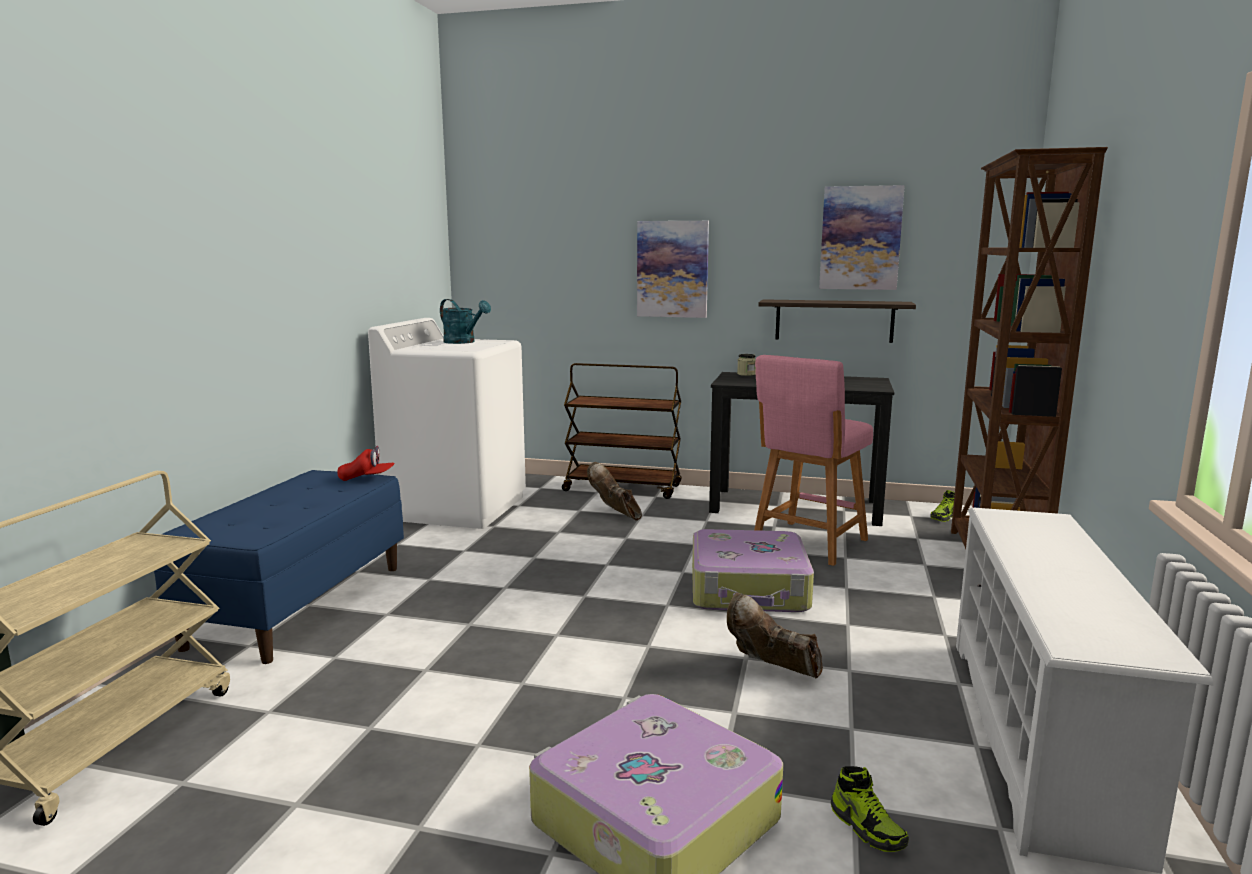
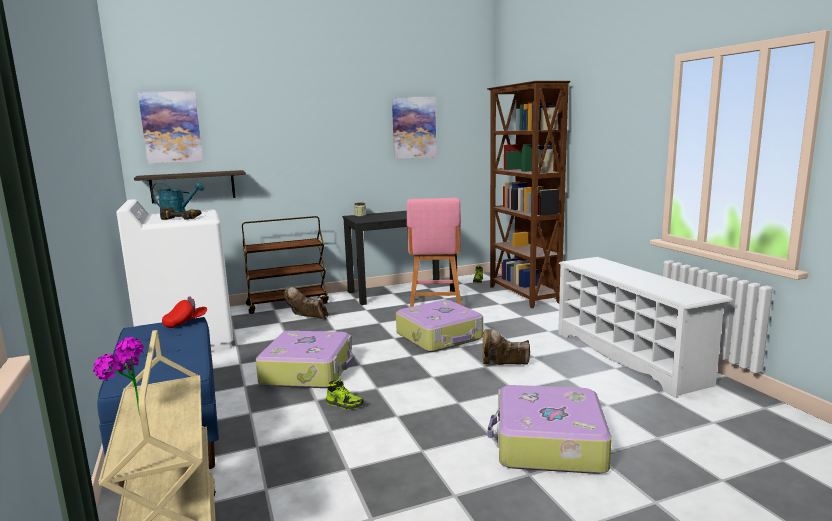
camera: 35 degrees left, 0 degrees up
(79, 562) = (128, 416): none -> potted plant
(452, 347) = (182, 218): none -> power drill
(516, 584) = (308, 371): none -> suitcase
(672, 269) = (302, 151): picture -> picture (171, 127)
(834, 320) = (404, 177): shelf -> shelf (193, 186)
(867, 828) = (622, 410): shoe -> shoe (345, 404)

